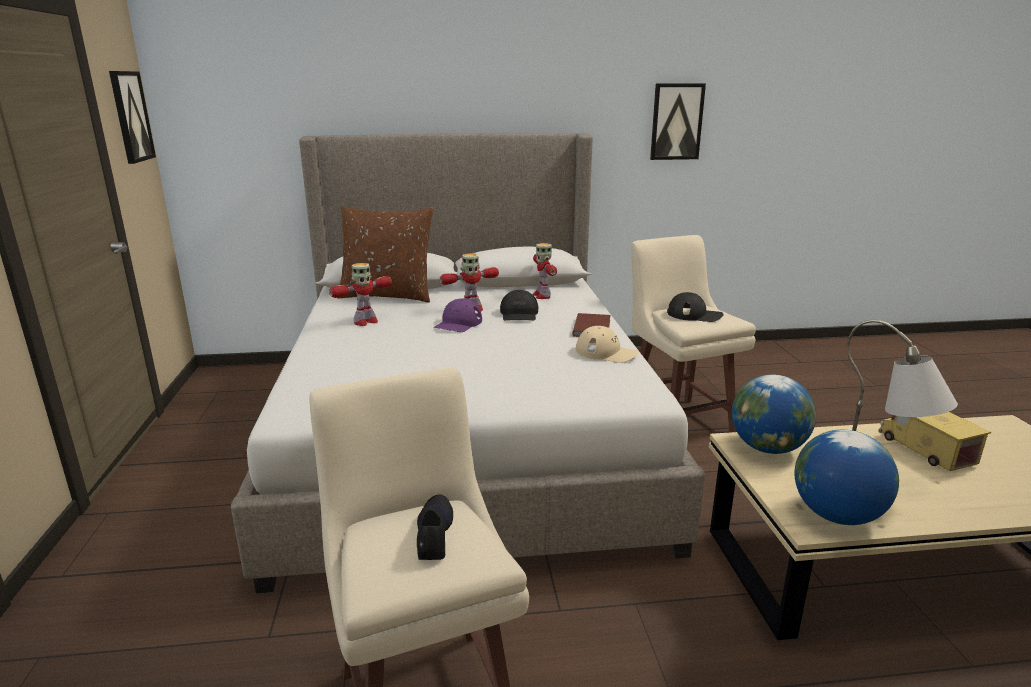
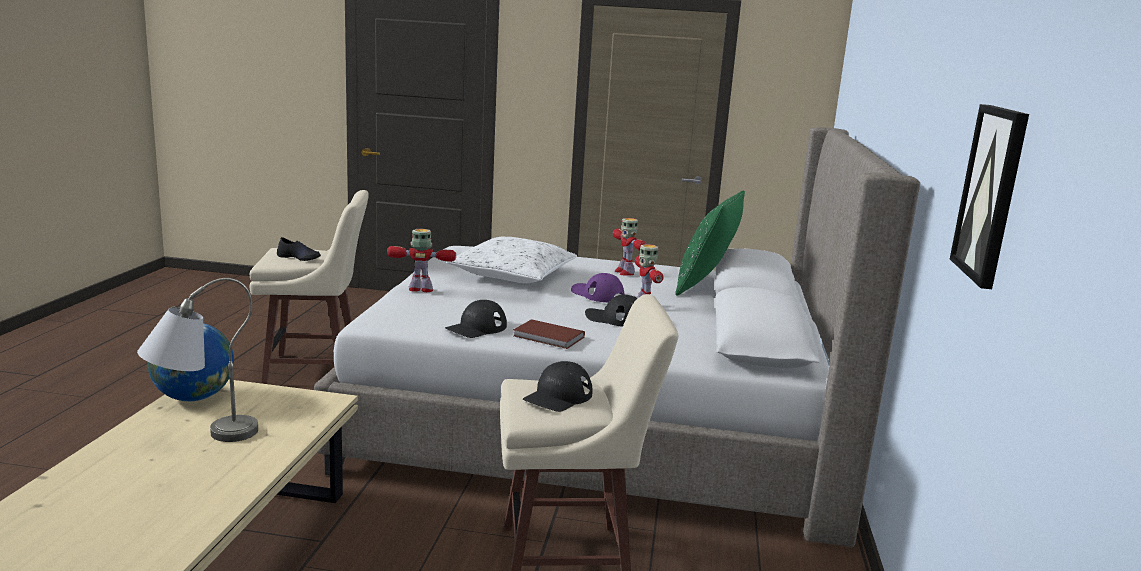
camera: 105 degrees right, 5 degrees down
(131, 116) = (791, 93): picture -> none
(387, 296) = (706, 286): brown pillow -> green pillow
(416, 362) = (513, 274): none -> white pillow
(542, 295) = (681, 339): toy robot -> toy robot (421, 290)
(606, 352) = (476, 328): beige cap -> black cap
(767, 448) = (303, 409): globe -> none
(926, 450) = (190, 484): toy truck -> none

